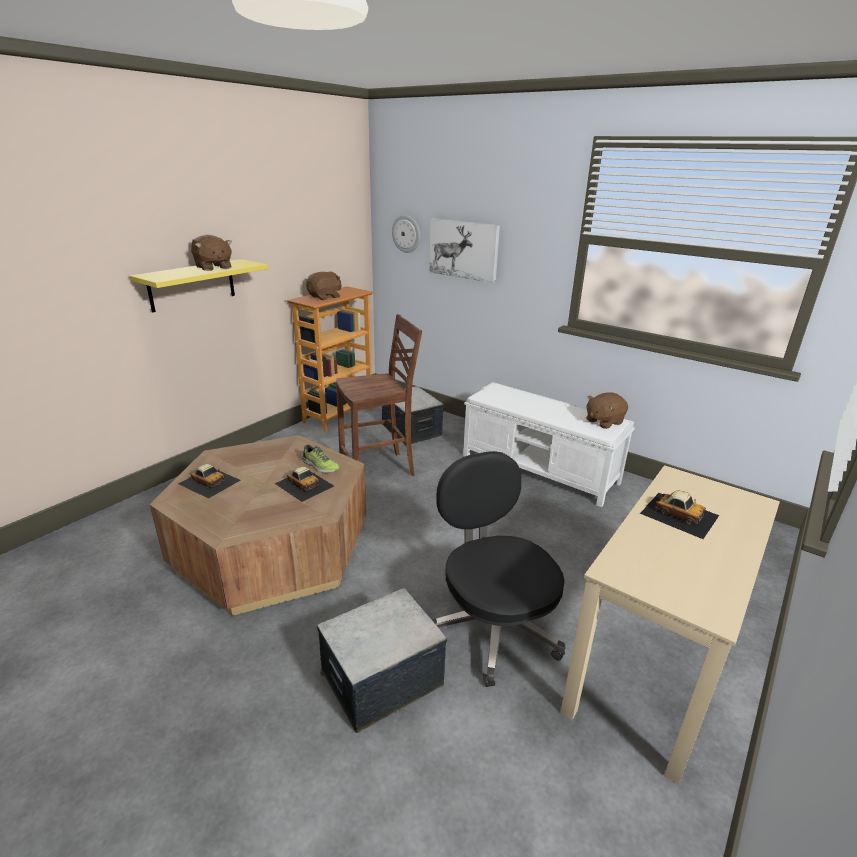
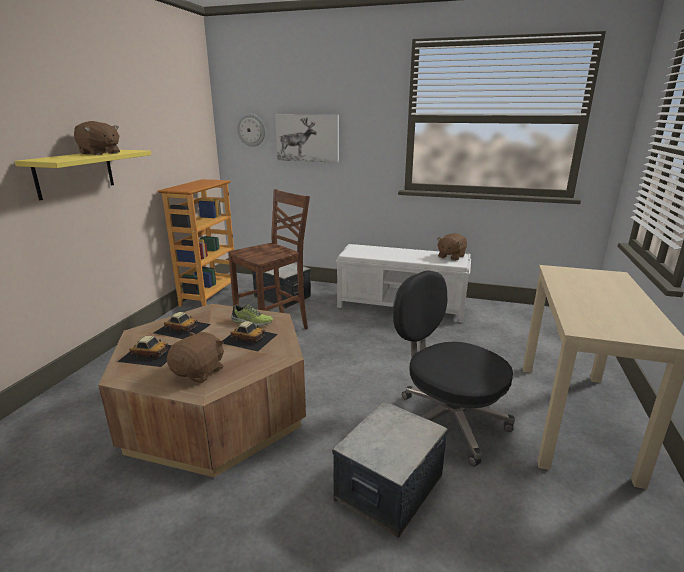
camera: 20 degrees left, 5 degrees down
(325, 297) = (192, 186): brown plush toy -> brown plush toy (199, 372)
(679, 514) = (580, 289): toy car -> toy car (182, 328)

